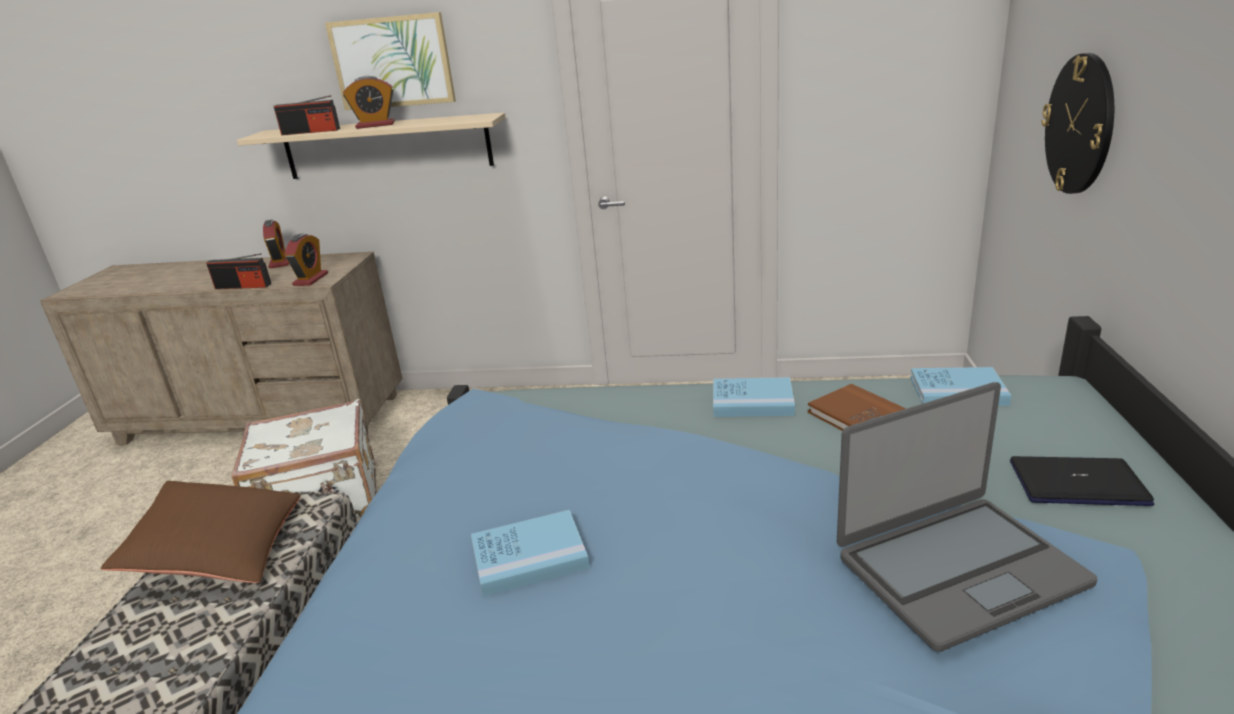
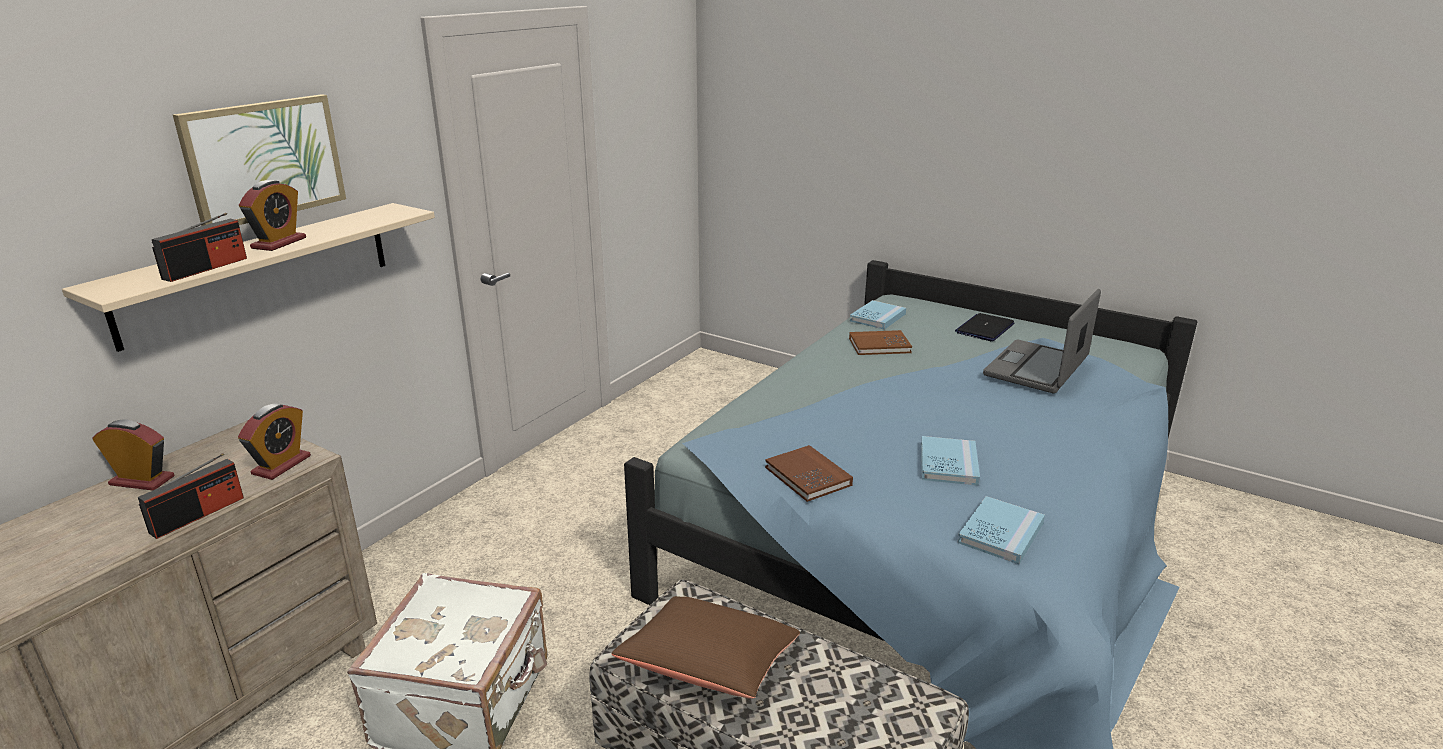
camera: 65 degrees left, 0 degrees up
(311, 279) = (281, 465): alarm clock -> alarm clock turned 75 degrees clockwise
(439, 468) = (808, 476): none -> brown book
(752, 401) = (826, 363): blue book -> blue book (1001, 533)
(958, 569) = (1037, 368): laptop -> laptop turned 150 degrees counterclockwise
(1080, 124) = (824, 151): wall clock -> none

